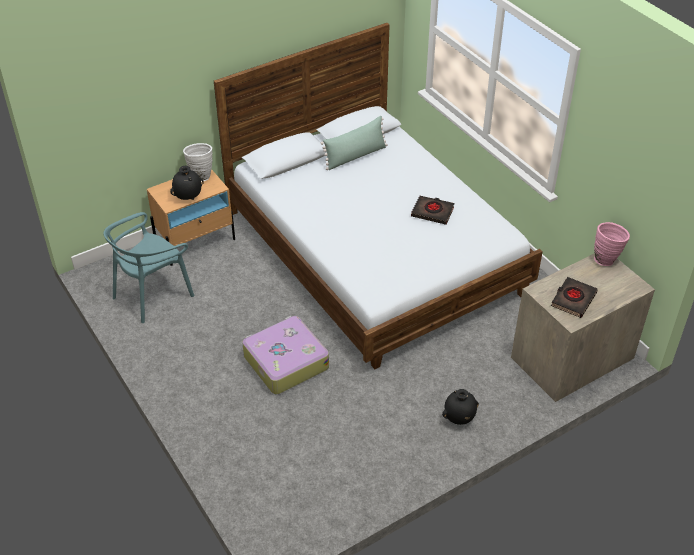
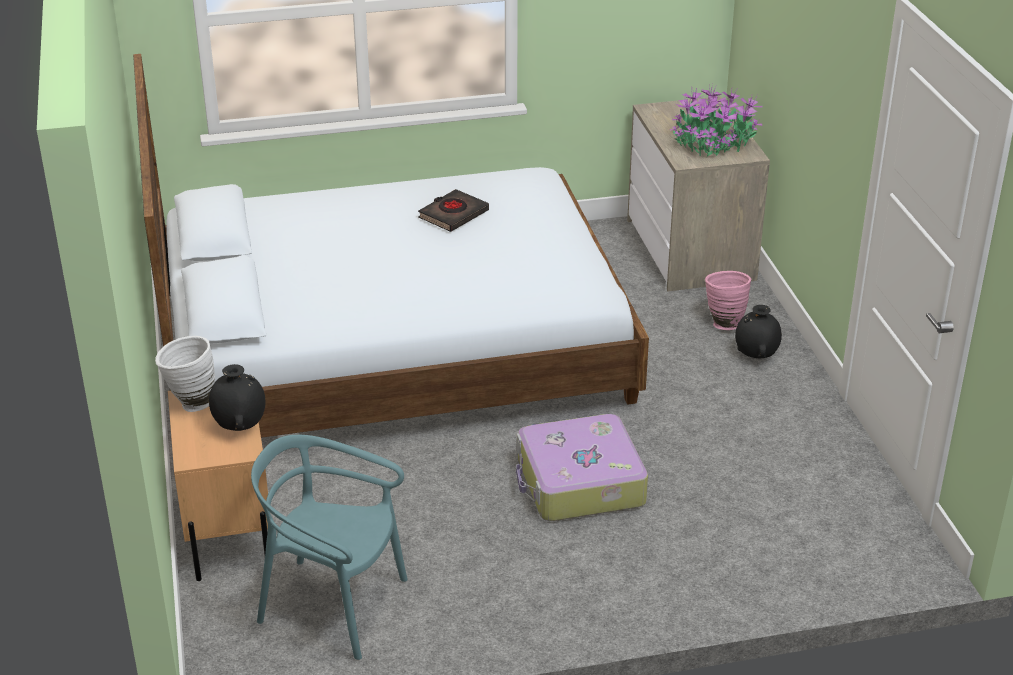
camera: 70 degrees left, 10 degrees down
(152, 295) = (333, 605): turquoise chair -> turquoise chair turned 135 degrees clockwise
(355, 156) = (271, 247): green pillow -> none
(573, 299) = (713, 145): black book -> potted plant
(606, 259) = (653, 108): pink vase -> pink vase (723, 322)

